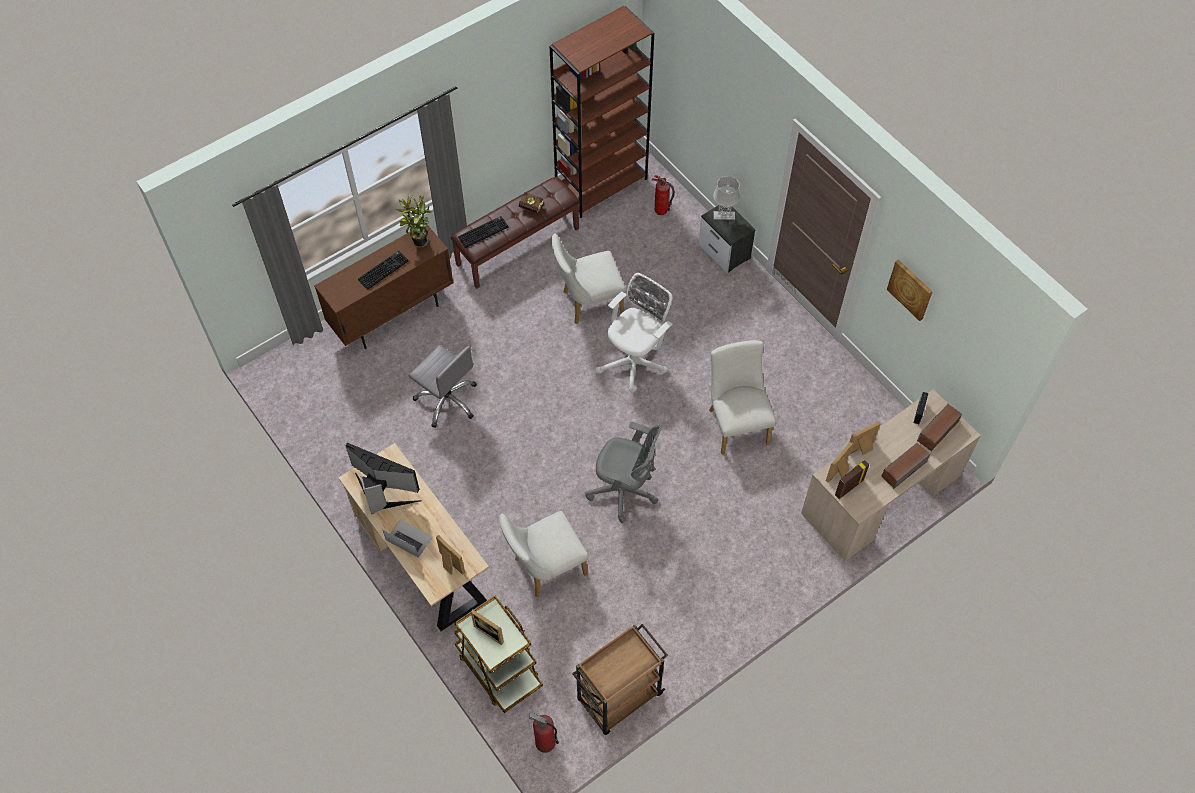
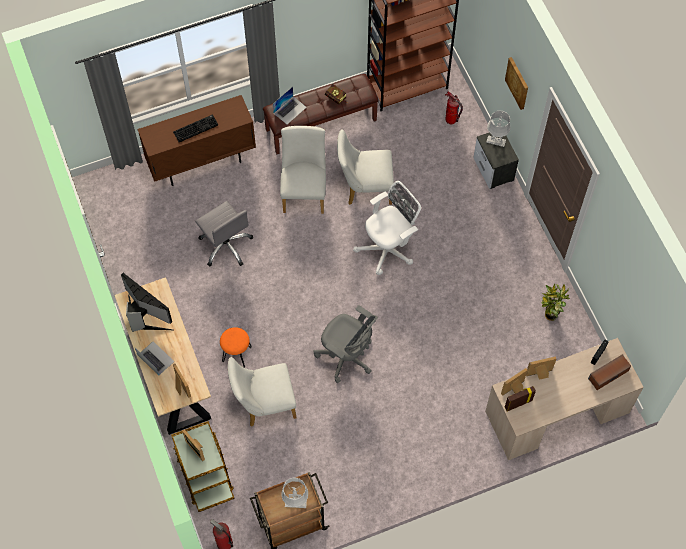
camera: 15 degrees right, 5 degrees up
(418, 242) = (230, 110): potted plant -> potted plant (549, 315)
(483, 231) = (290, 110): keyboard -> laptop
(496, 518) = (237, 354): none -> orange stool
(628, 665) = (295, 503): none -> grey table lamp
(736, 422) = (456, 321): white chair -> white chair (304, 191)
(903, 469) = (568, 399): speaker -> none
(910, 289) = (612, 253): picture -> picture (517, 83)

